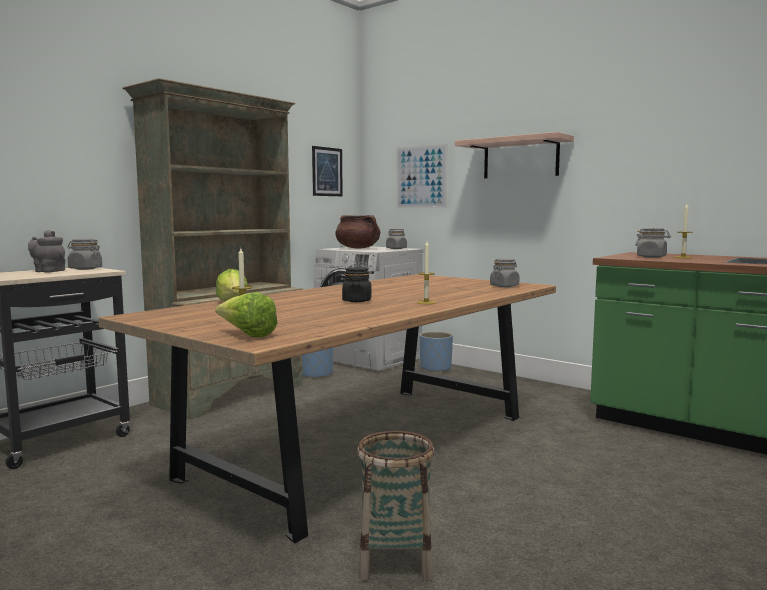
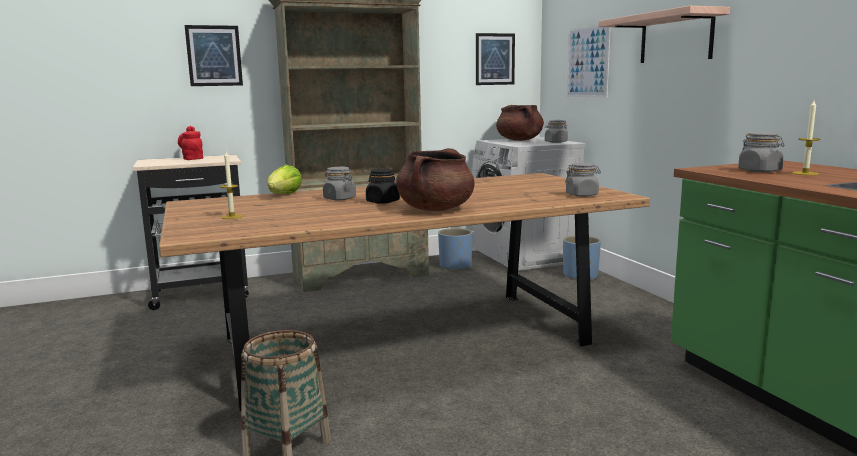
camera: 30 degrees right, 5 degrees up
(48, 271) = (192, 159): grey teapot -> red teapot
(61, 148) = (214, 56): none -> picture
(85, 269) = (222, 157): grey jar -> grey jar (339, 199)
(247, 335) = (200, 229): lettuce -> none
(426, 302) = (436, 209): candle -> brown cooking pot

